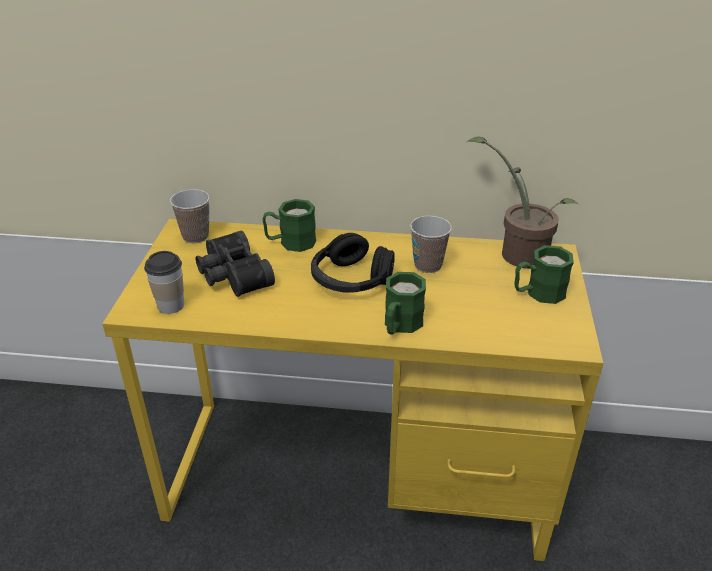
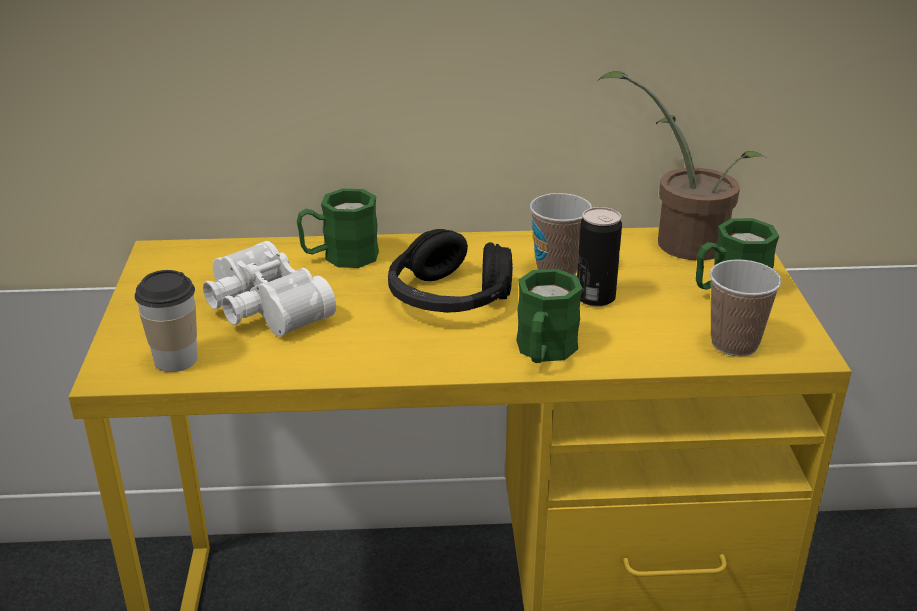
camera: 10 degrees left, 5 degrees down
(195, 236) = (187, 261): cup -> cup (734, 344)
(231, 276) = (262, 309): black binoculars -> white binoculars
(446, 289) = (595, 297): none -> can

